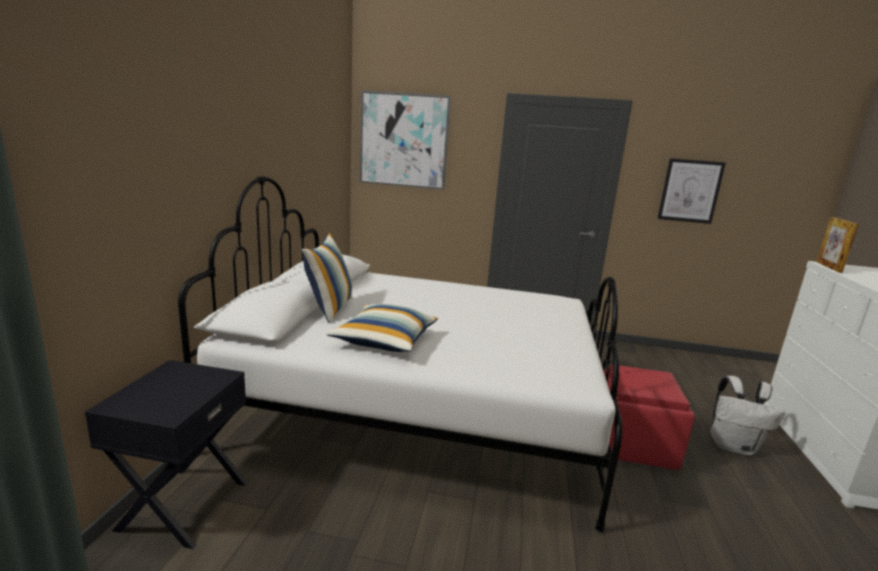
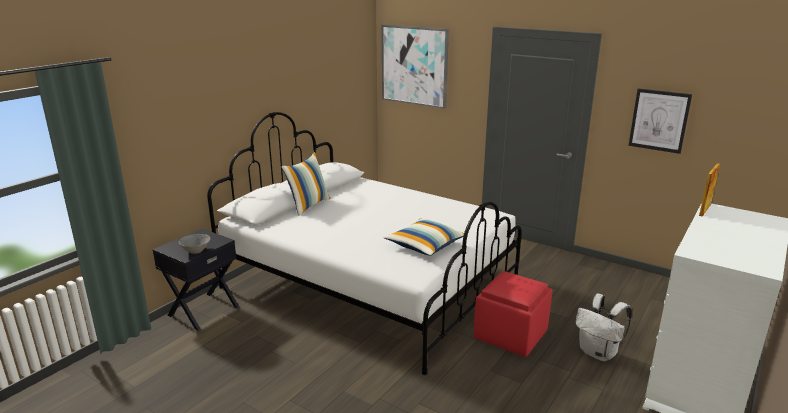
camera: 25 degrees right, 5 degrees up
(184, 401) = (196, 251): none -> grey bowl
(384, 340) = (322, 231): pillow -> pillow (425, 246)

